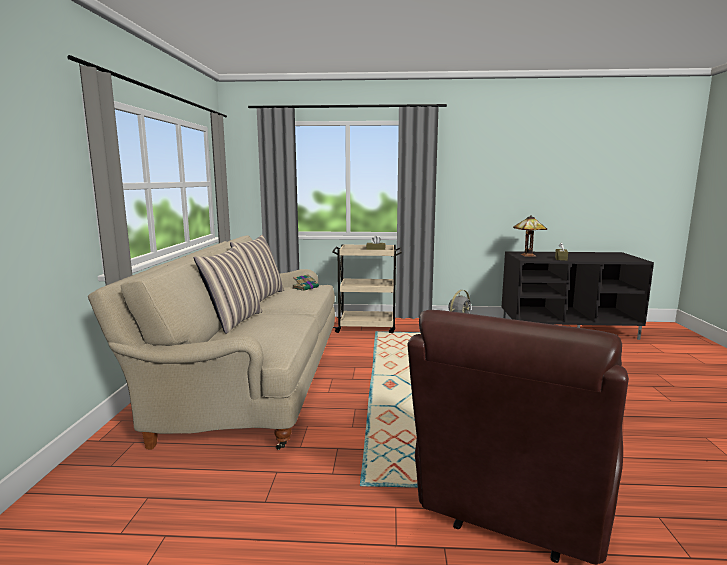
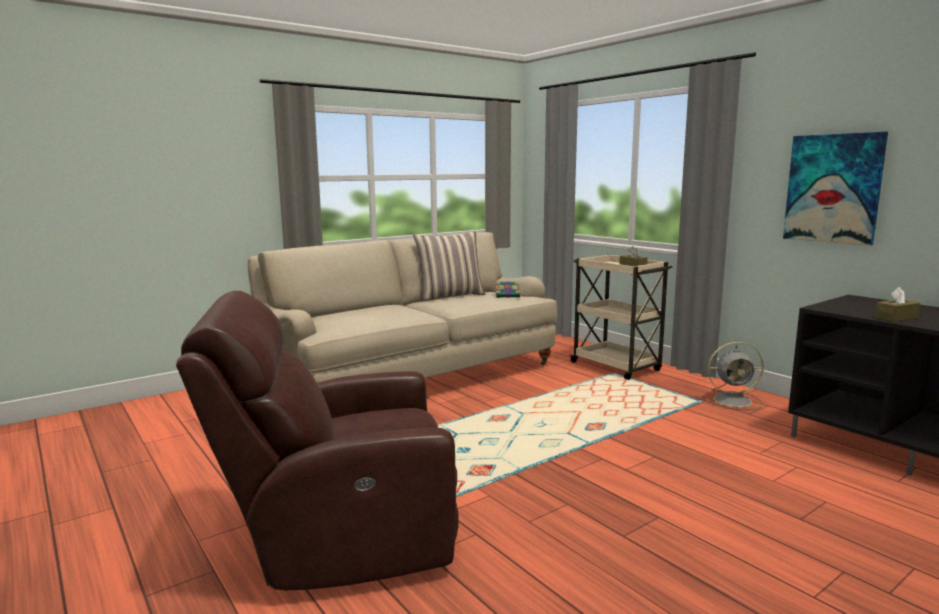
camera: 50 degrees right, 0 degrees up
(233, 321) = (371, 307): pillow -> none
(492, 191) = (833, 188): none -> picture
(527, 255) = (853, 304): table lamp -> none

